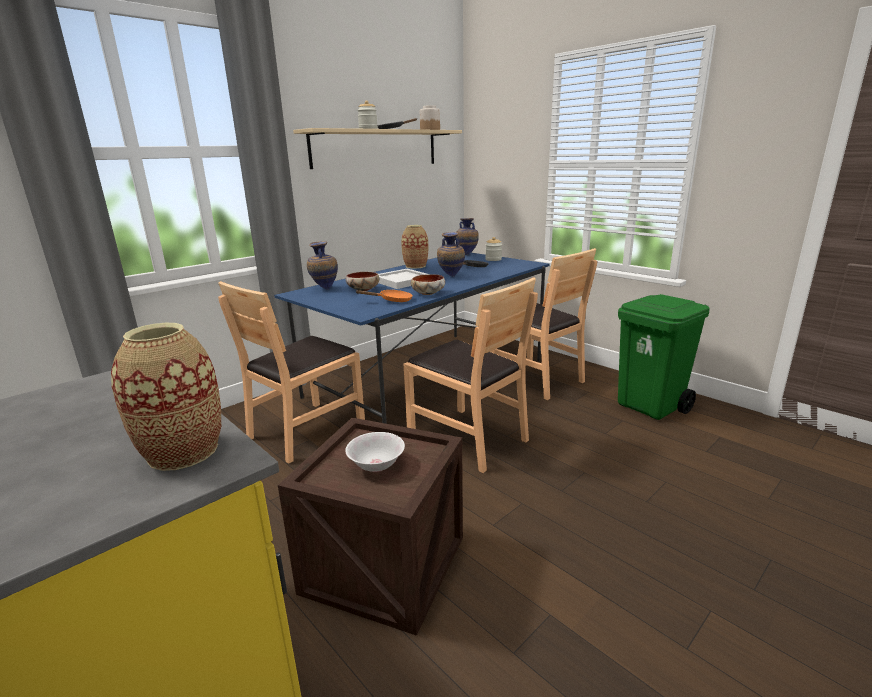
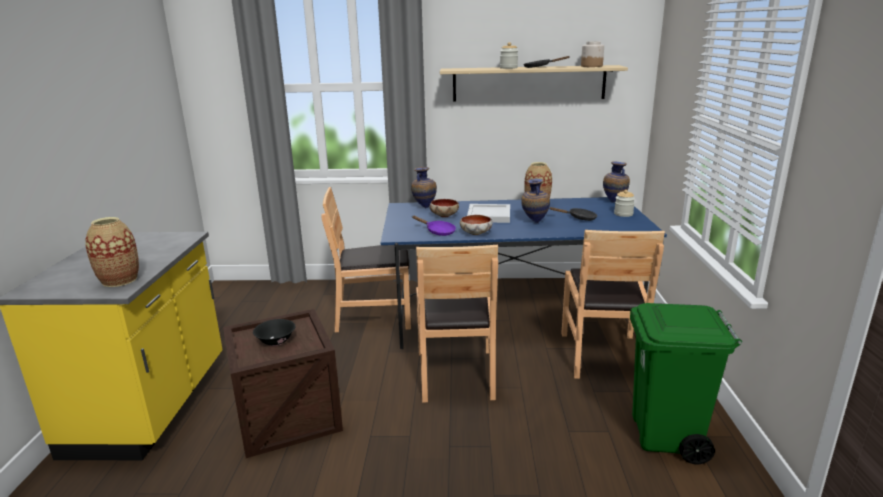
camera: 45 degrees right, 0 degrees up
(376, 465) = (276, 341): white bowl -> black bowl
(392, 301) = (438, 231): orange frying pan -> purple frying pan

